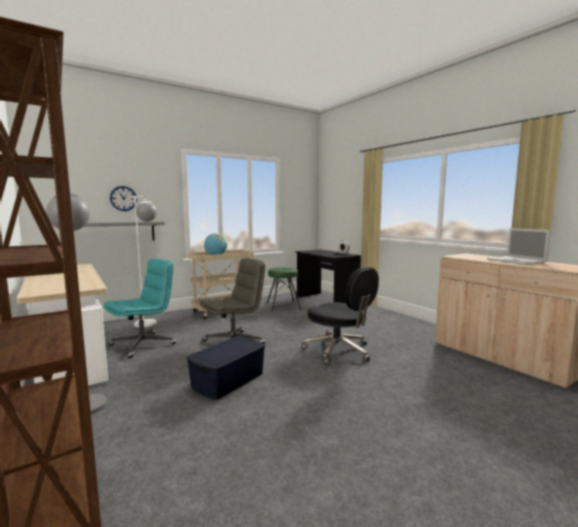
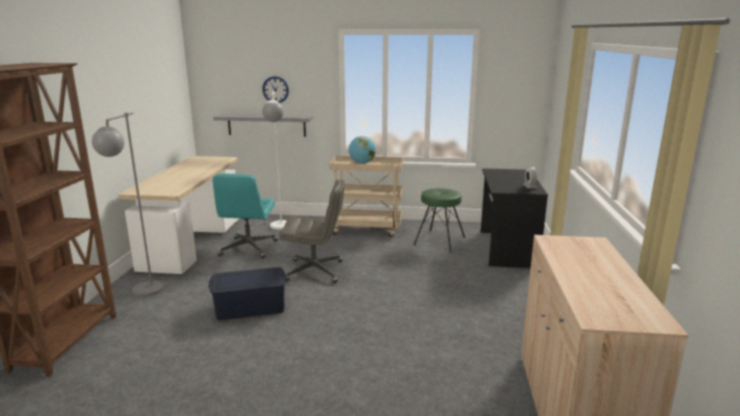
camera: 40 degrees right, 10 degrees up
(143, 344) = (248, 248): turquoise office chair -> turquoise office chair turned 105 degrees clockwise
(339, 351) = (389, 319): black office chair -> none
(516, 261) = (599, 277): laptop -> none

